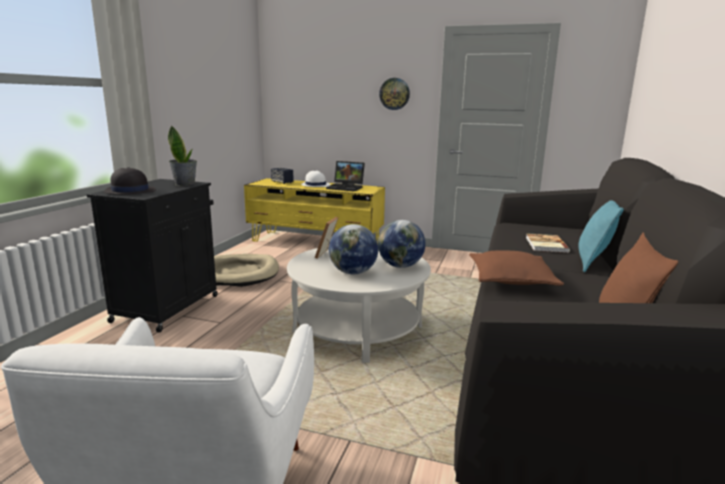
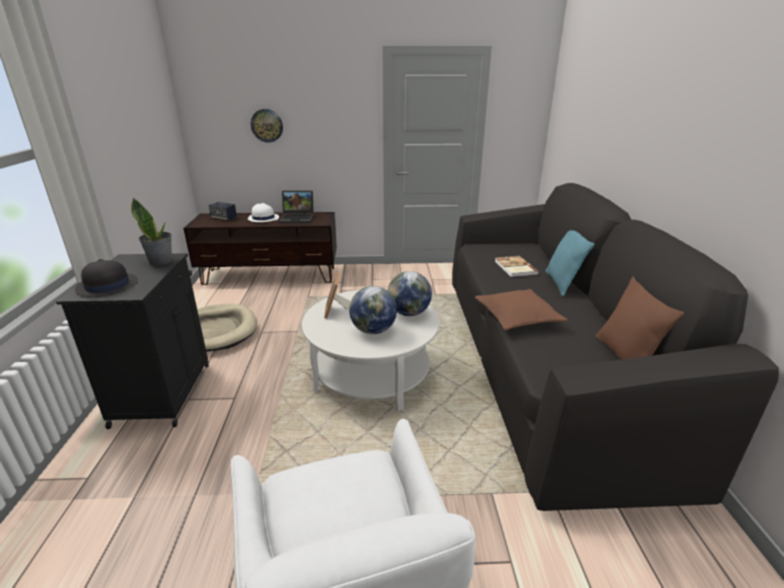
camera: 20 degrees left, 10 degrees up
(315, 242) = (270, 276): yellow tv stand -> brown tv stand
(394, 94) = (335, 116): wall clock -> wall clock (267, 125)

